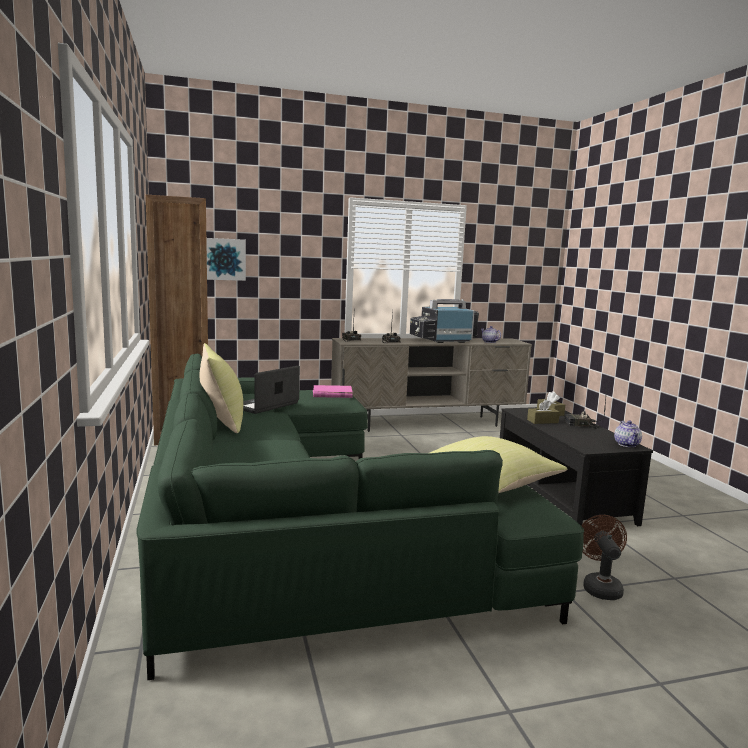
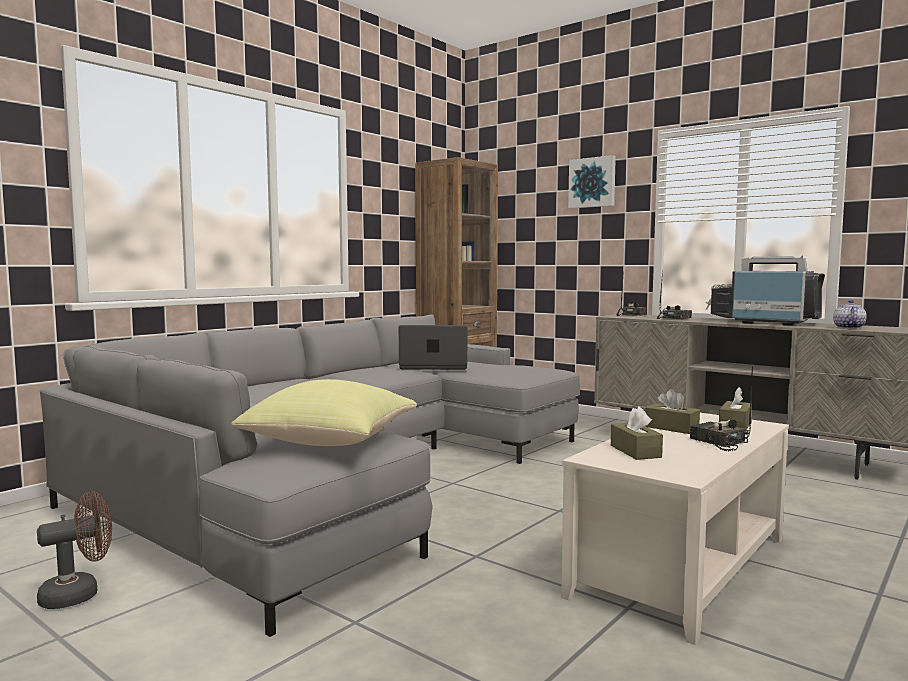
camera: 55 degrees right, 5 degrees down
(221, 422) = (358, 369): yellow pillow -> none
(224, 259) = (523, 223): picture -> picture (592, 182)
(289, 521) = (343, 474): green sofa -> grey sofa
(332, 394) = (535, 371): pink book -> none
(561, 496) = (681, 565): black coffee table -> beige coffee table
(583, 439) = (635, 451): none -> brown tissue box
(600, 587) = (402, 643): brown fan -> brown fan (79, 594)
(627, 444) = (683, 472): teapot -> none

